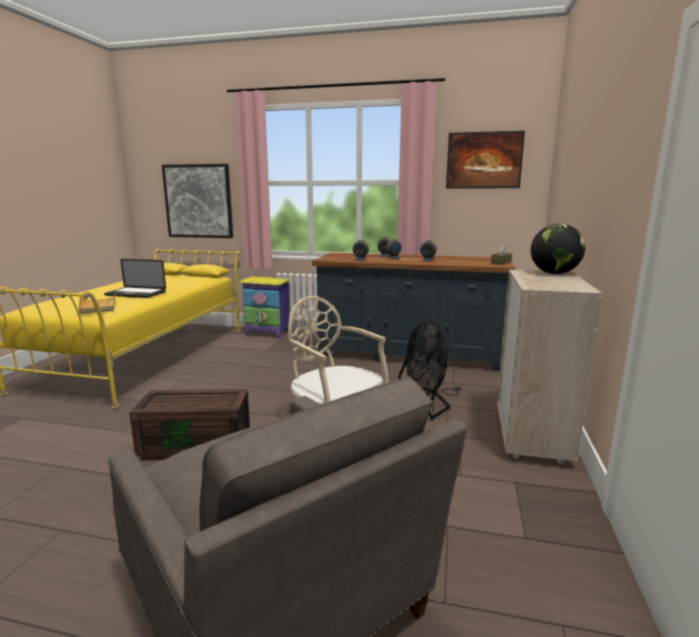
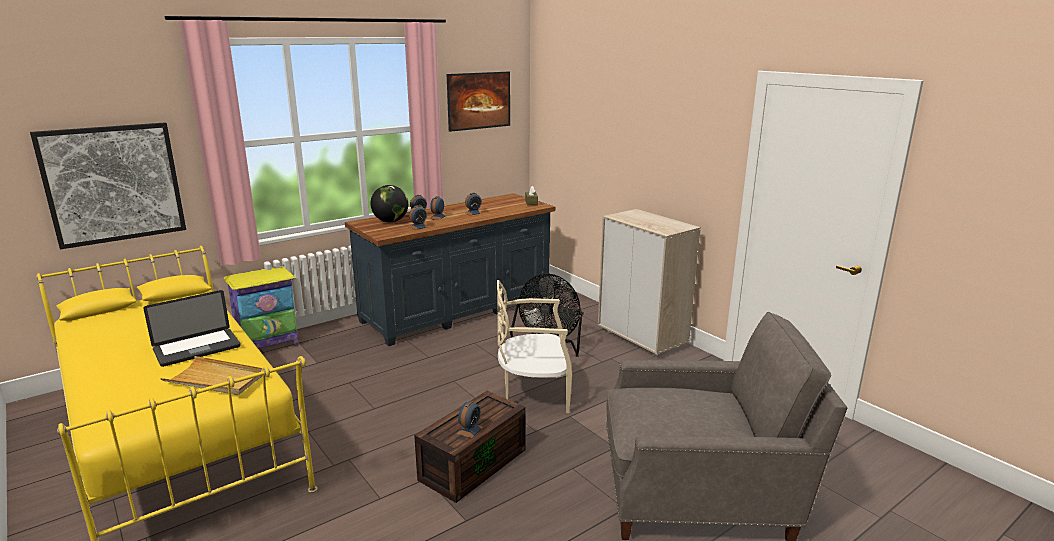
camera: 50 degrees left, 5 degrees up
(174, 404) = (469, 430): none -> alarm clock
(554, 273) = (636, 214): globe -> globe (390, 221)

